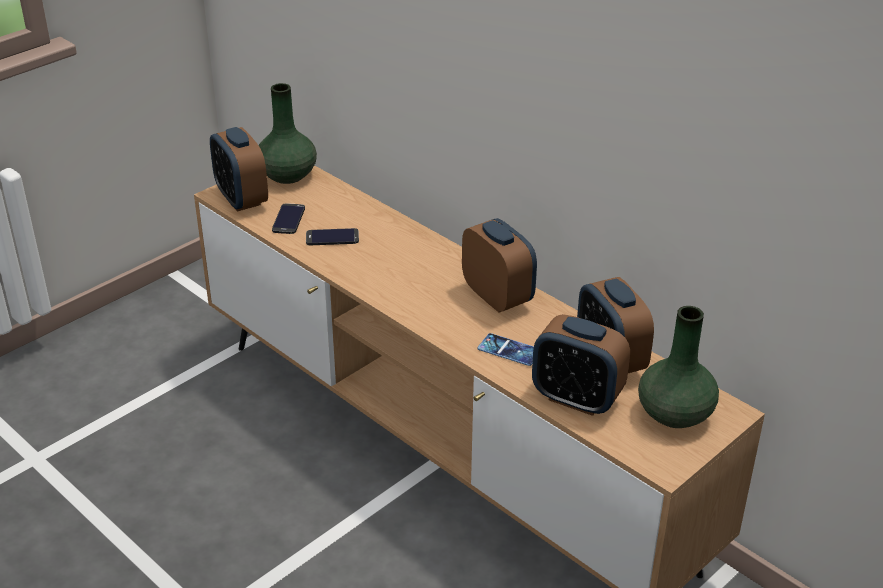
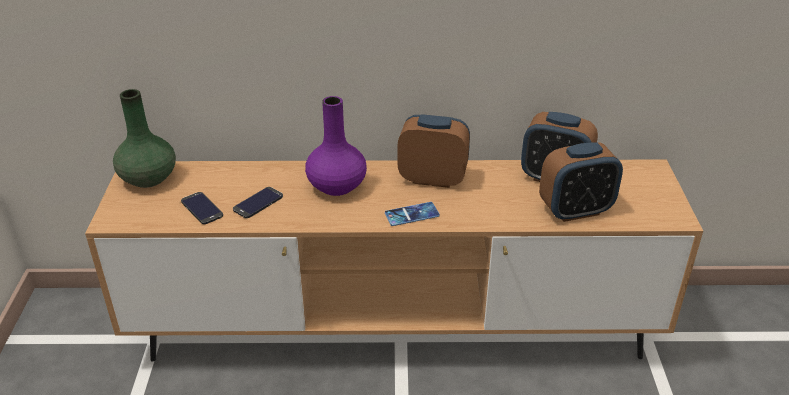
camera: 45 degrees left, 0 degrees up
(241, 199) = (136, 214): alarm clock -> none
(409, 258) = (337, 186): none -> purple vase
(509, 350) = (493, 206): phone -> phone (412, 214)
(674, 415) = (633, 187): green vase -> none

